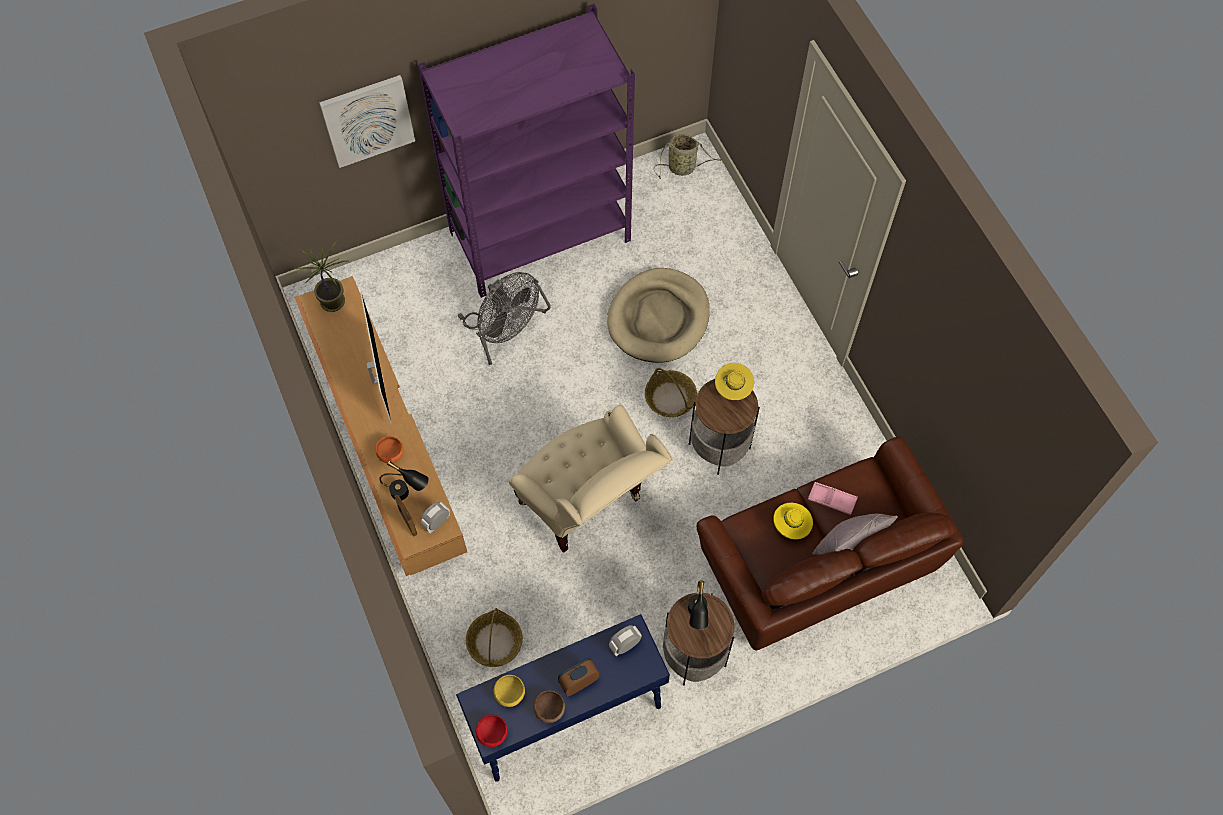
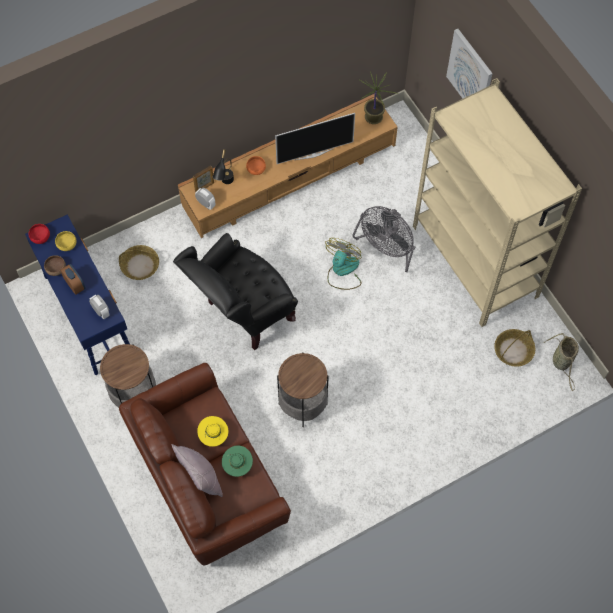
camera: 85 degrees right, 0 degrees up
(536, 384) = (342, 271): none -> fan
(540, 236) = (475, 261): purple bookcase -> beige bookcase
(590, 510) = (242, 317): beige armchair -> black armchair
(658, 318) = (411, 353): beige dog bed -> none
(670, 398) = (341, 366): basket -> basket (513, 351)
(696, 616) = (130, 363): black table lamp -> none
(733, 388) = (317, 379): yellow hat -> none
(832, 499) = (237, 465): pink tray -> green hat

